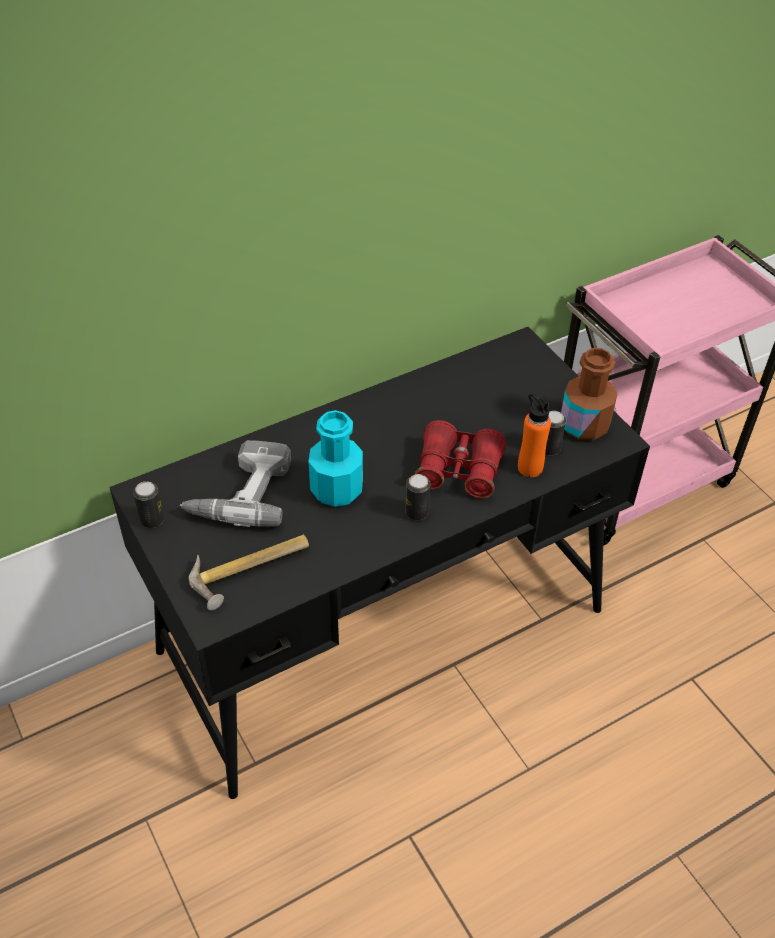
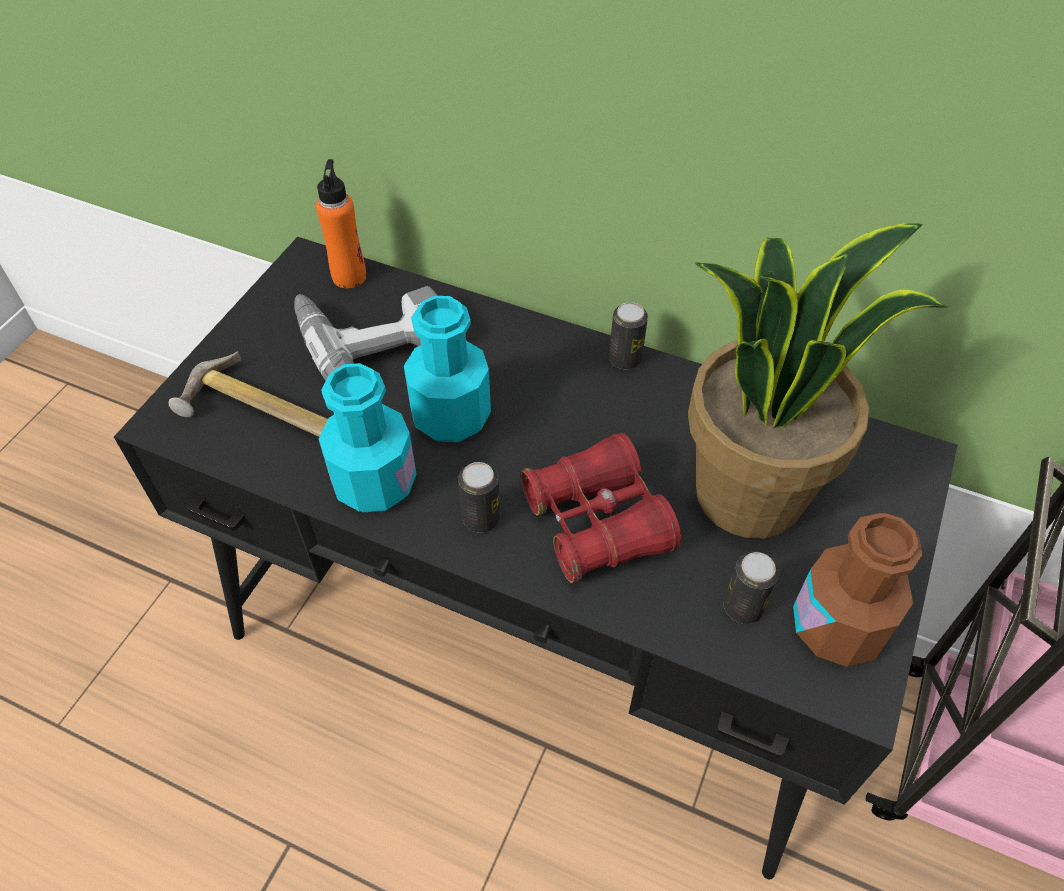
camera: 55 degrees right, 5 degrees up
(152, 520) = (275, 292): can -> can (625, 359)
(353, 543) = (375, 483): none -> turquoise bottle
(490, 408) = (749, 491): none -> potted plant
(530, 467) = (681, 604): orange bottle -> orange bottle (349, 276)

